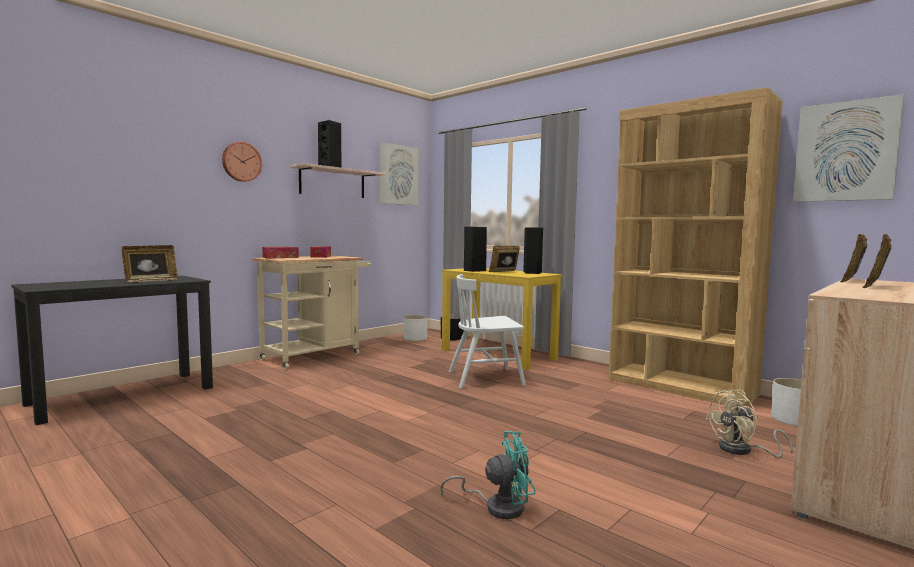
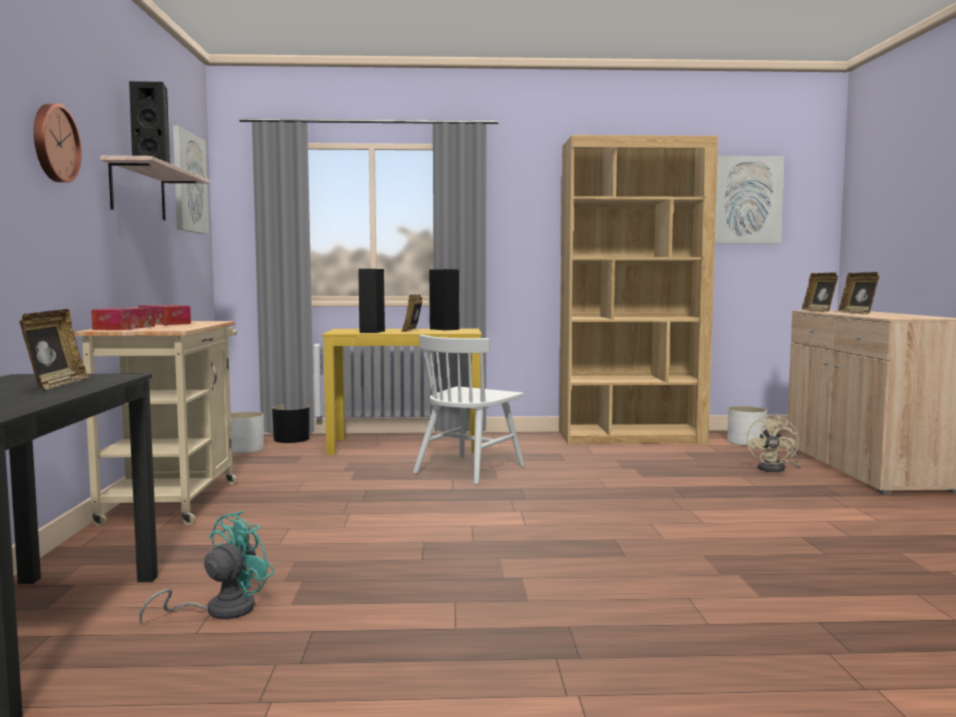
camera: 45 degrees left, 0 degrees up
(497, 506) = (773, 550): turquoise fan -> turquoise fan (219, 610)

